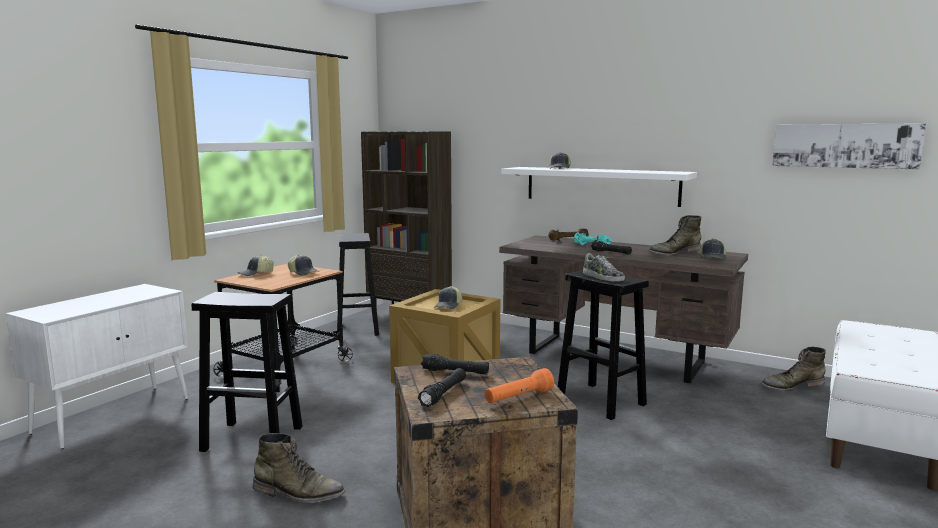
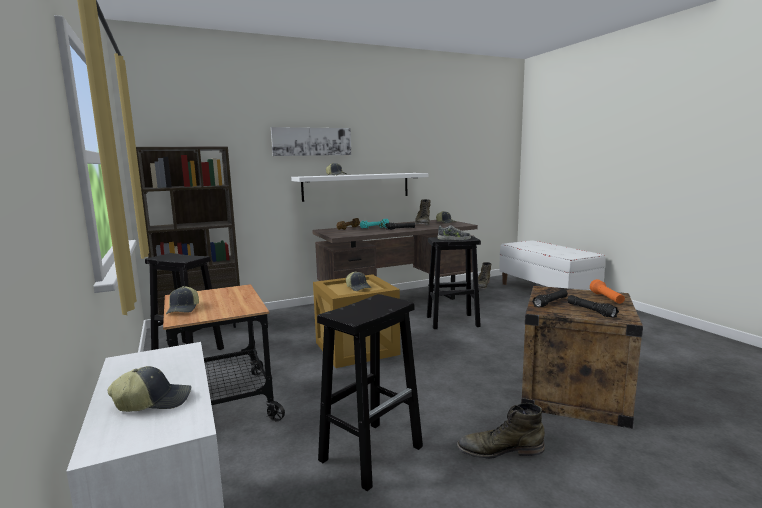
camera: 55 degrees left, 0 degrees up
(298, 493) = (499, 449): green boot -> green boot turned 135 degrees counterclockwise
(303, 273) = (226, 294): cap -> cap (154, 401)
(844, 145) = (479, 154): picture -> picture (312, 141)

